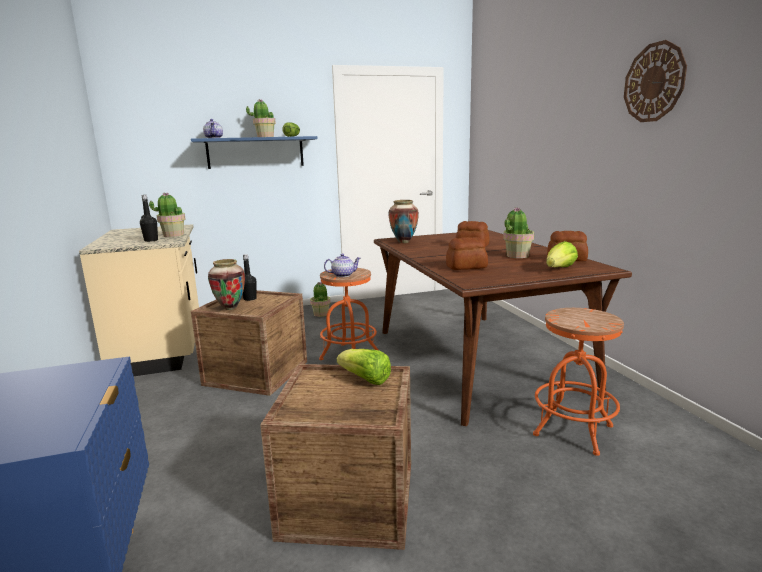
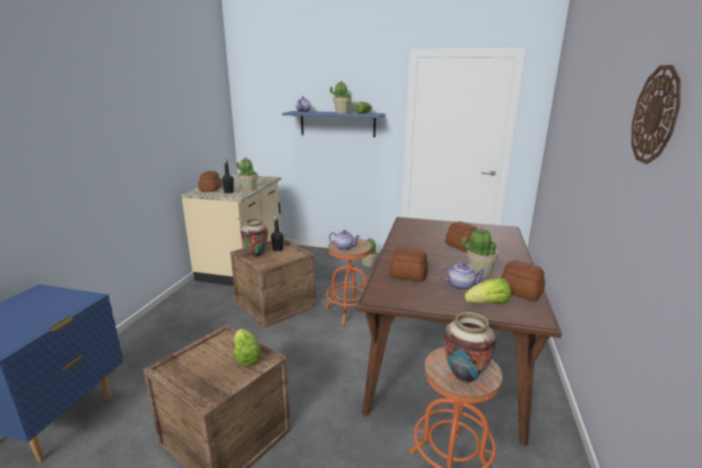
camera: 30 degrees right, 5 degrees up
(117, 241) = (211, 189): none -> bread
(403, 242) = (411, 227): vase -> vase (464, 378)
(520, 264) = (461, 286): none -> teapot

